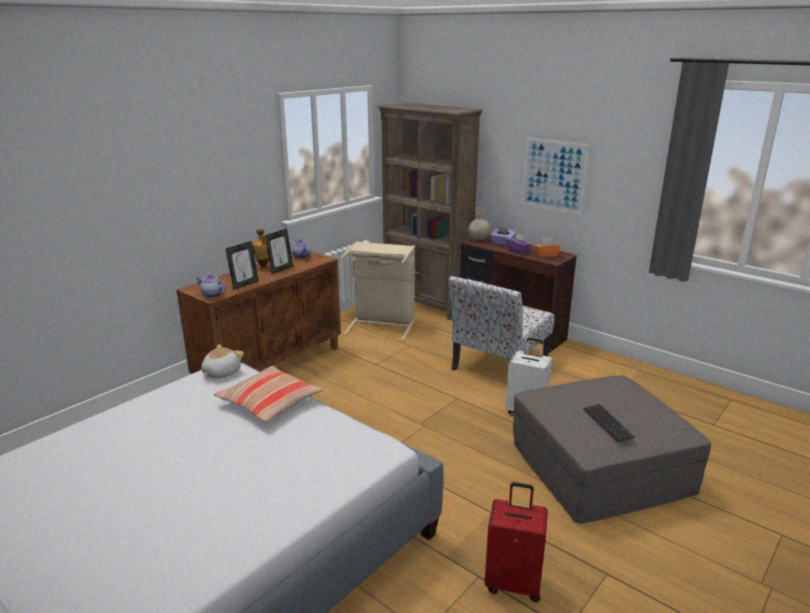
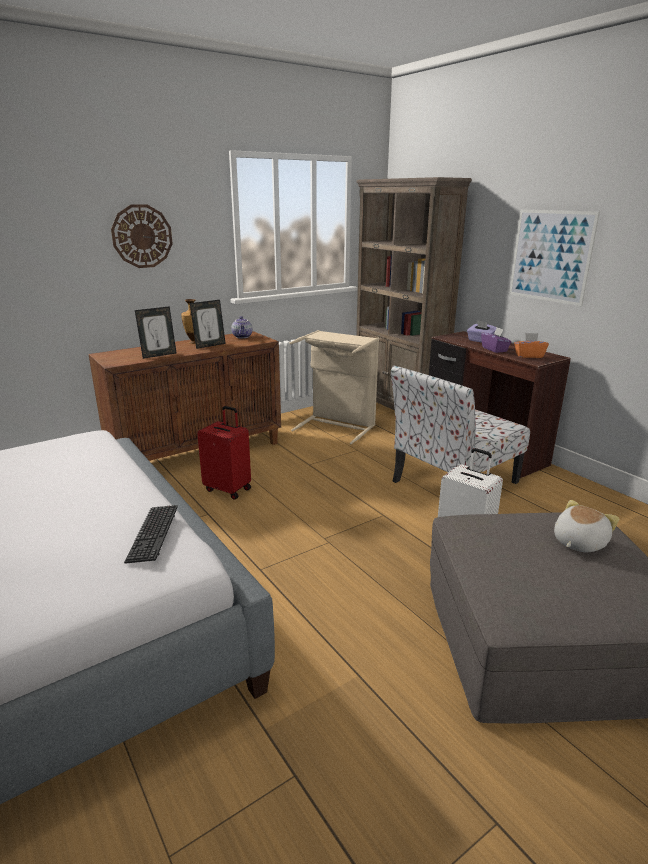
camera: 15 degrees right, 0 degrees up
(211, 177) = (142, 236): none -> wall clock
(211, 295) = (116, 361): teapot -> none
(221, 373) = (77, 442): plush toy -> plush toy (577, 542)
(270, 402) = (97, 481): pillow -> none
(479, 240) = (454, 336): globe -> none
(513, 583) = (340, 801): red suitcase -> red suitcase (228, 489)
(607, 423) = (548, 579): keyboard -> keyboard (153, 534)

